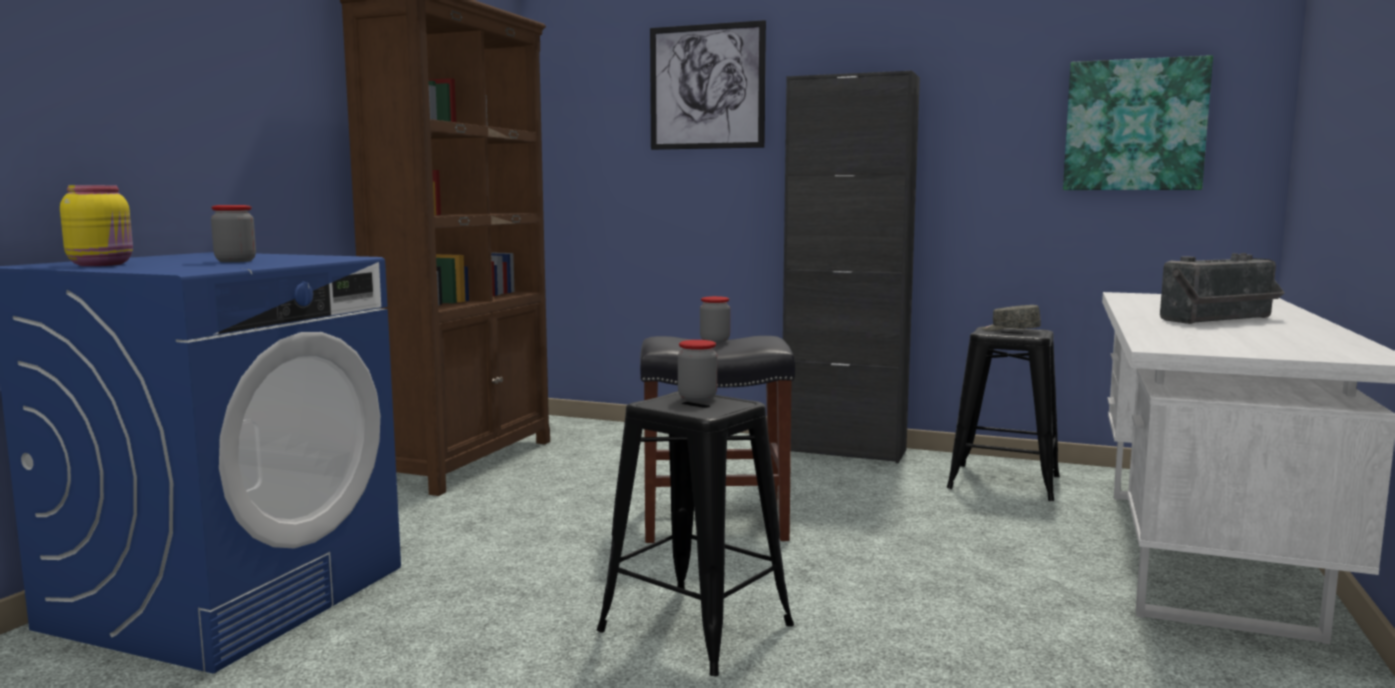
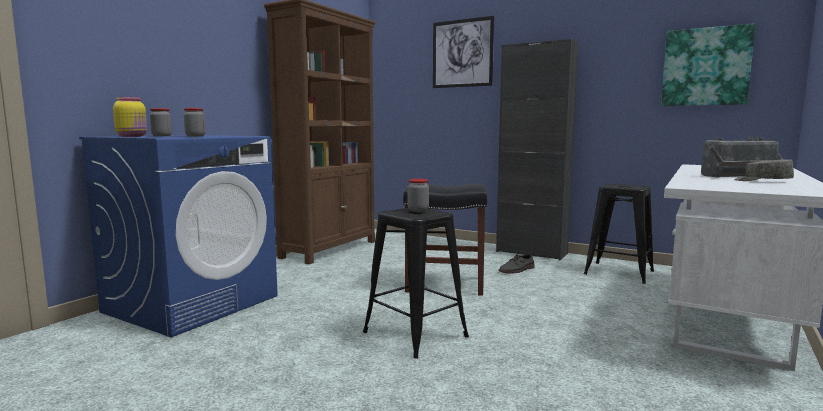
camera: 10 degrees right, 0 degrees up
(715, 341) = (446, 185): jar -> jar (162, 136)
(830, 486) = (517, 270): none -> grey shoe
(1010, 330) = (624, 185): grey cap -> grey cap (762, 181)

